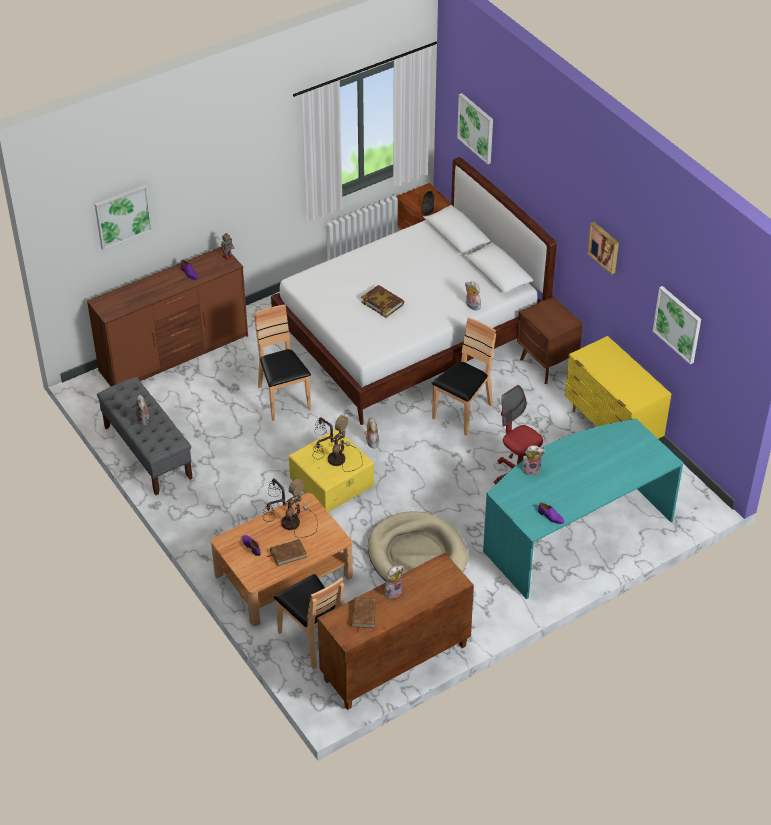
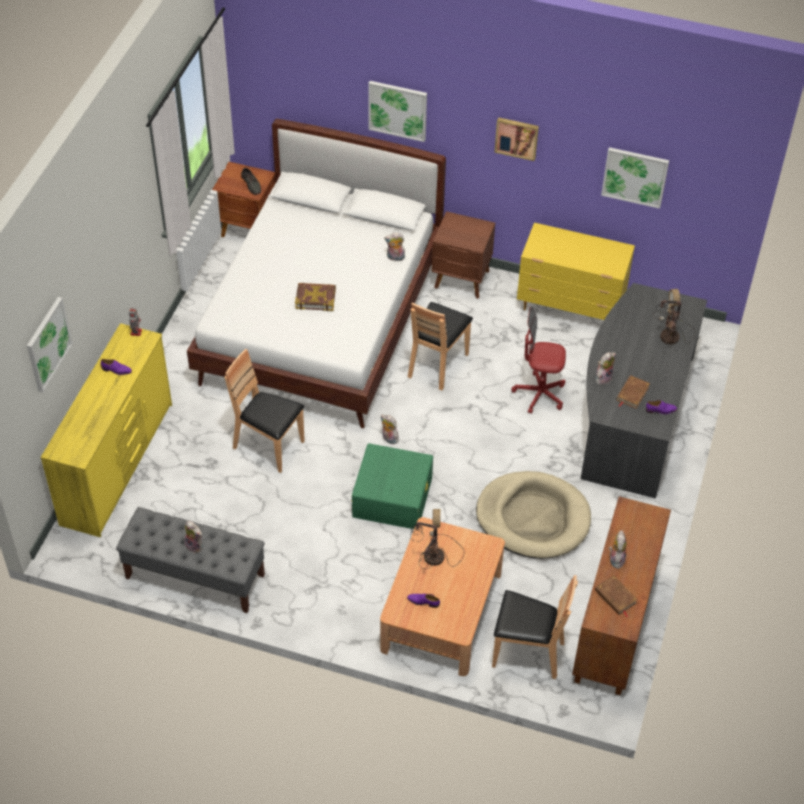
camera: 40 degrees left, 5 degrees up
(175, 354) = (118, 463): brown dresser -> yellow dresser
(288, 554) = (462, 587): brown book -> brown book (632, 393)
(332, 481) = (392, 496): yellow storage box -> green storage box
(335, 460) = (398, 473): table lamp -> table lamp (668, 338)
(463, 412) = (437, 364): brown chair -> brown chair turned 150 degrees counterclockwise
(476, 128) = (296, 80): picture -> picture (398, 110)
(575, 532) = (632, 415): turquoise desk -> grey desk

